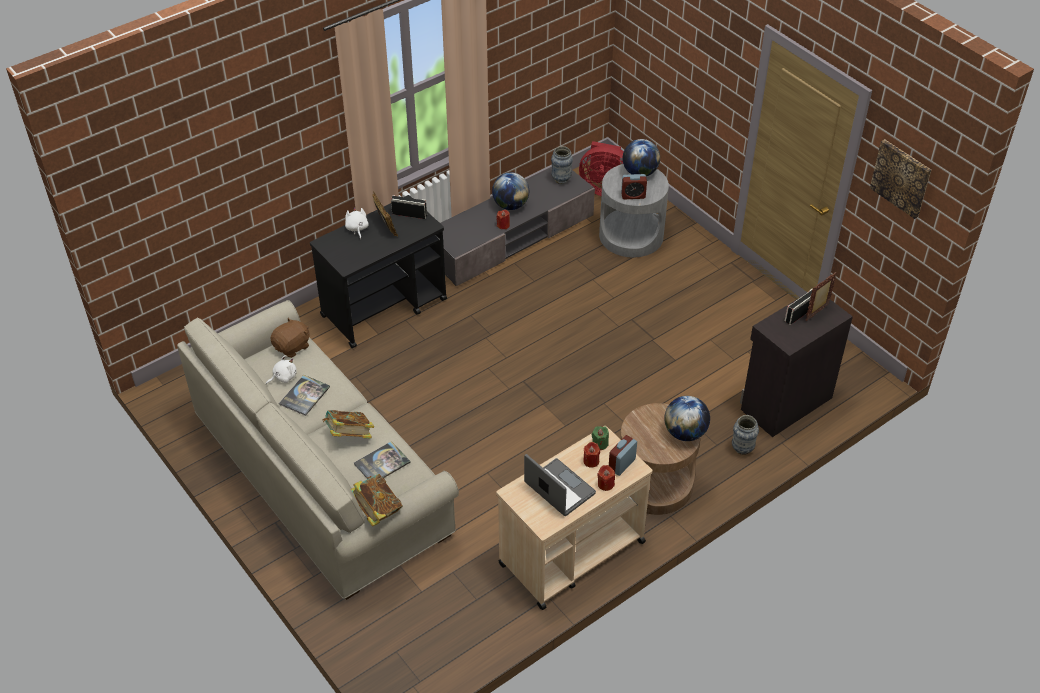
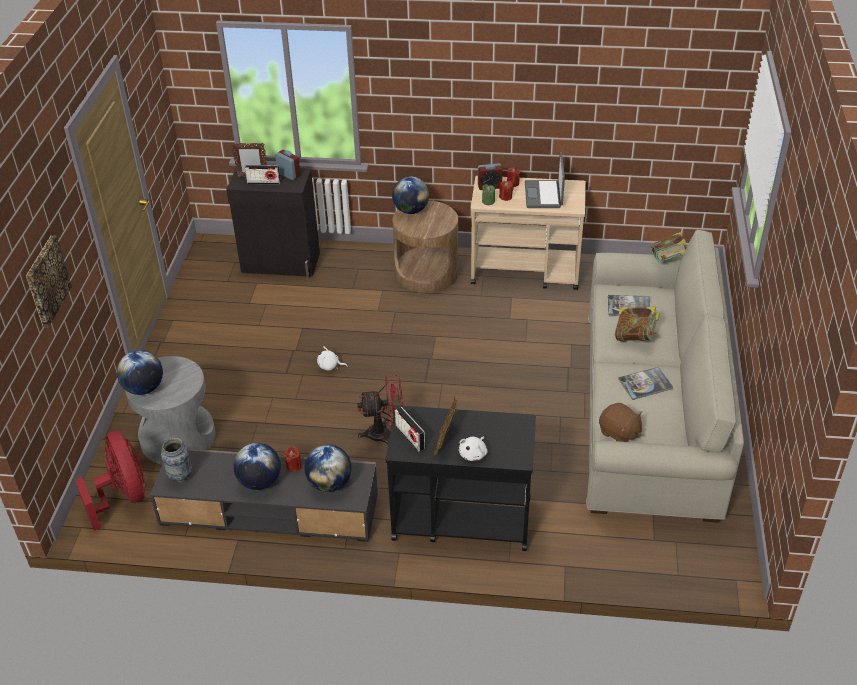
camera: 135 degrees left, 5 degrees down
(283, 377) = (650, 409): white plush toy -> white plush toy (330, 366)
(292, 347) = (619, 433): brown plush toy -> brown plush toy turned 135 degrees counterclockwise
(467, 230) = (329, 483): none -> globe
(501, 325) = (385, 434): none -> red fan
(633, 195) = (184, 372): alarm clock -> alarm clock (289, 174)
(742, 449) = (347, 258): vase -> none
(901, 178) = (146, 88): picture -> picture (46, 281)

